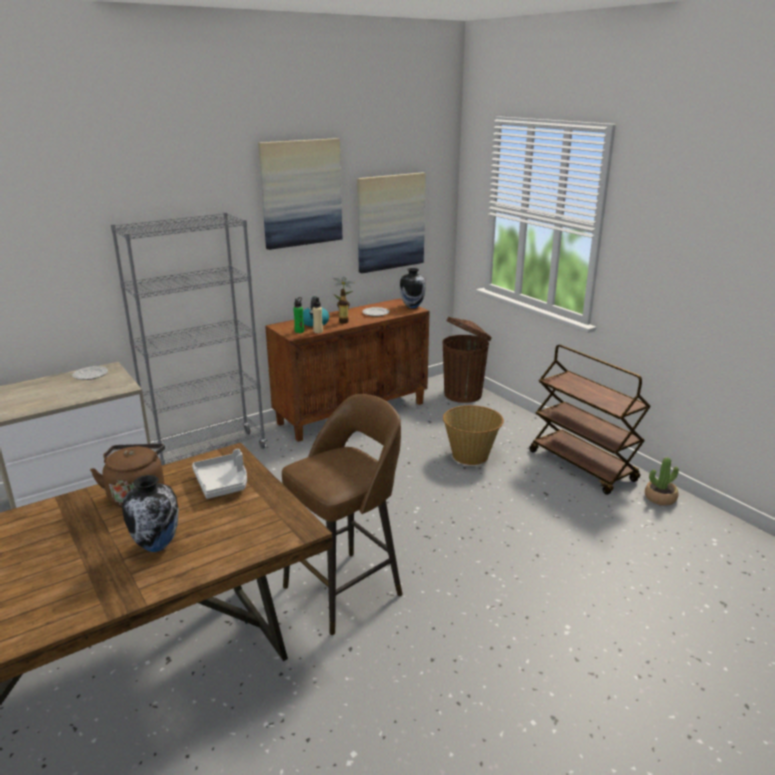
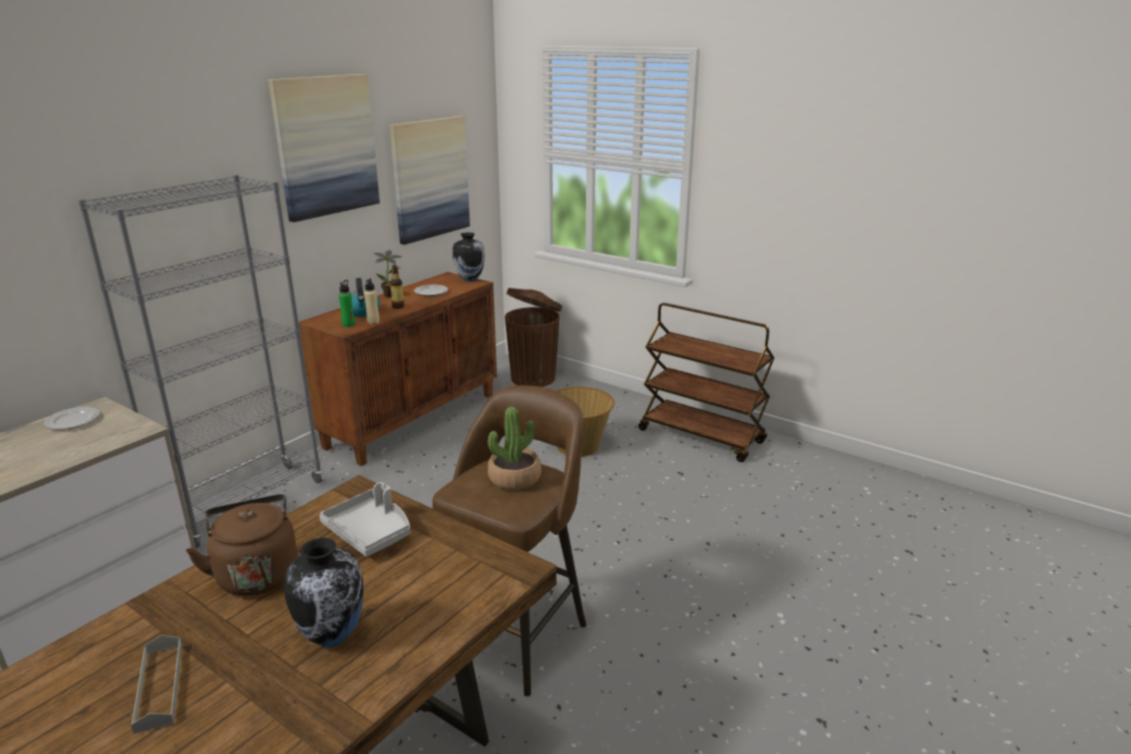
camera: 20 degrees left, 0 degrees up
(44, 551) = (159, 686): none -> grey tray
(660, 498) = (794, 455): potted plant -> potted plant (514, 478)

